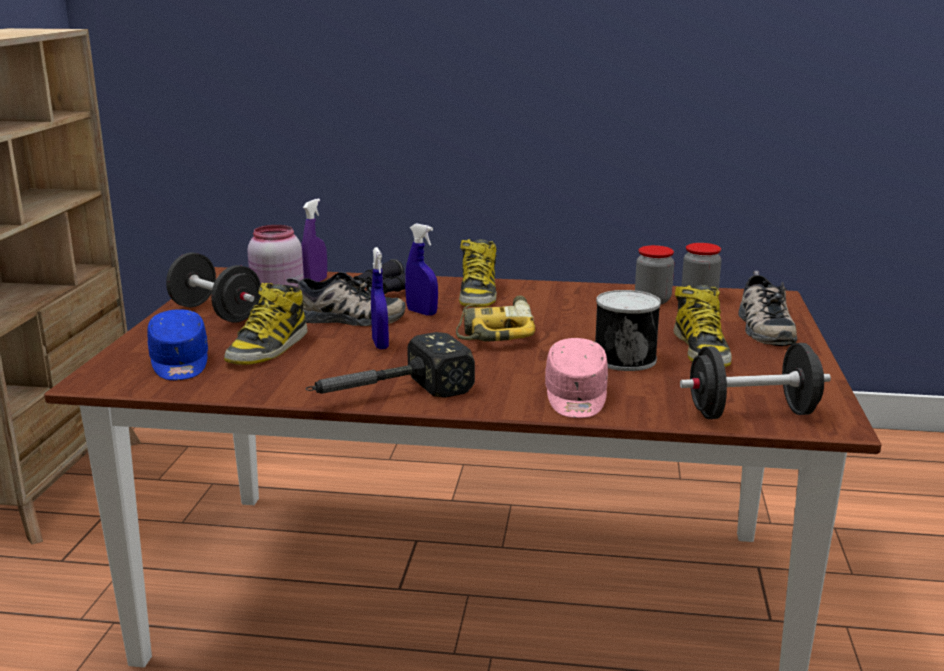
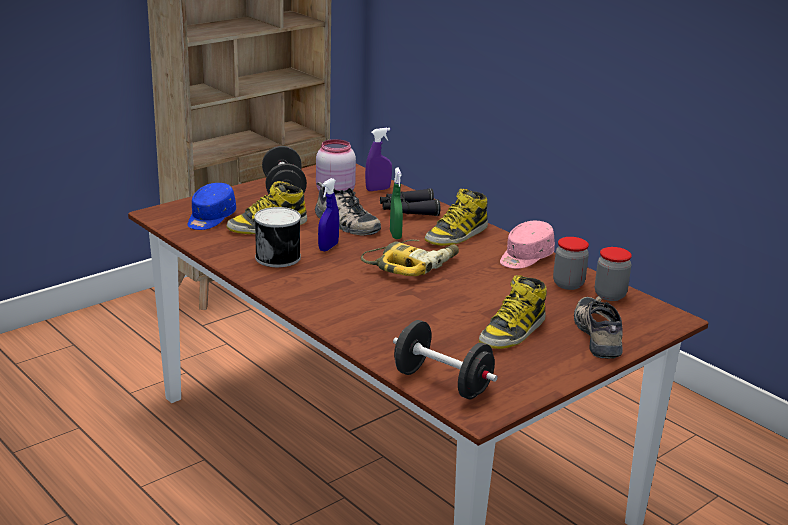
camera: 40 degrees right, 5 degrees up
(386, 394) = (269, 279): hammer -> none
(422, 312) = (395, 235): blue spray bottle -> green spray bottle
(576, 397) = (363, 326): pink cap -> pink cap (525, 257)
(625, 358) = (449, 316): can -> can (279, 257)
(762, 327) = (600, 335): shoe -> shoe turned 135 degrees clockwise

